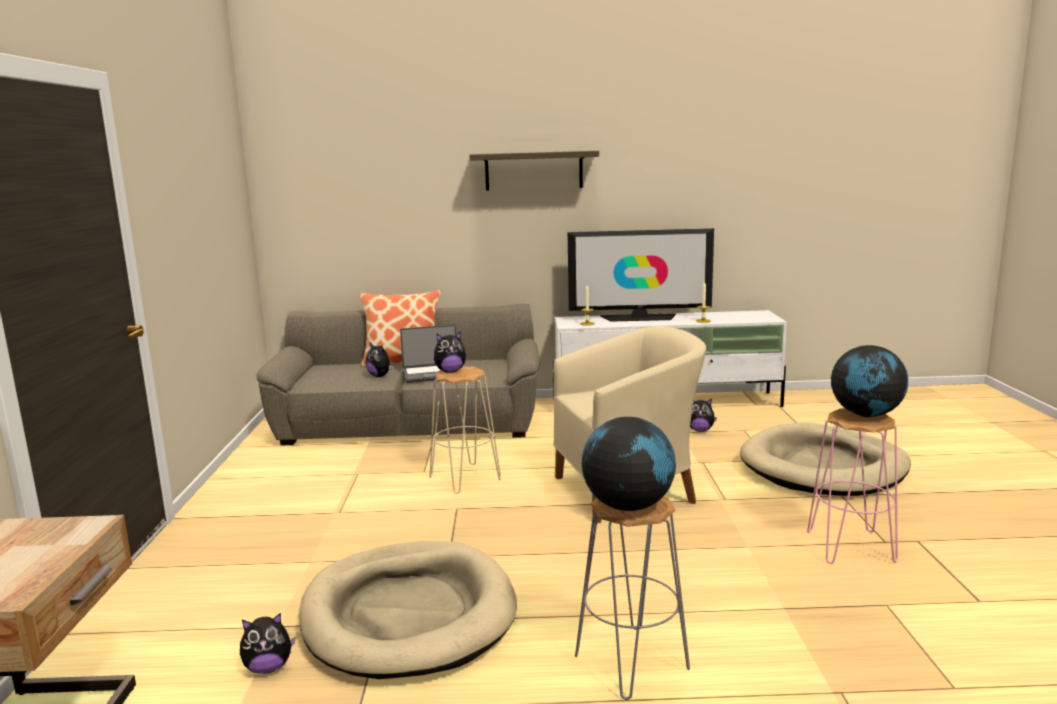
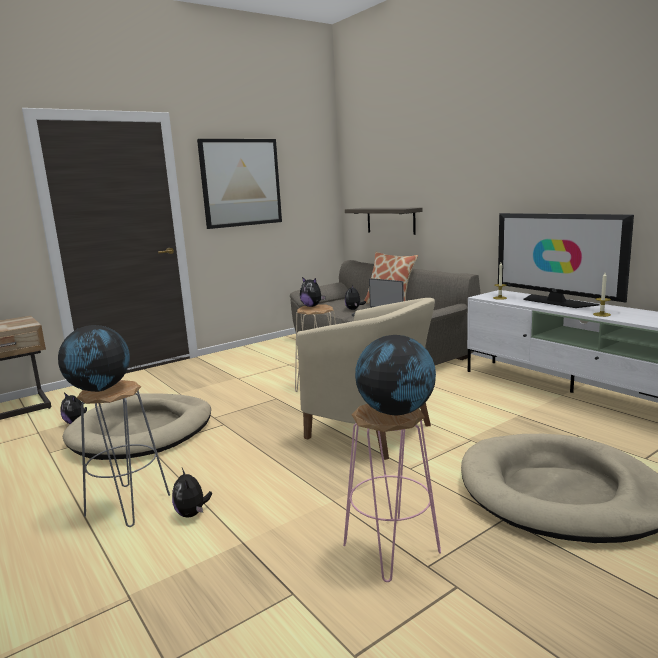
camera: 55 degrees right, 0 degrees up
(181, 200) = (241, 183): none -> picture
(533, 170) = (491, 158): shelf -> shelf (390, 220)
(700, 430) = (538, 420): plush toy -> plush toy (192, 514)

